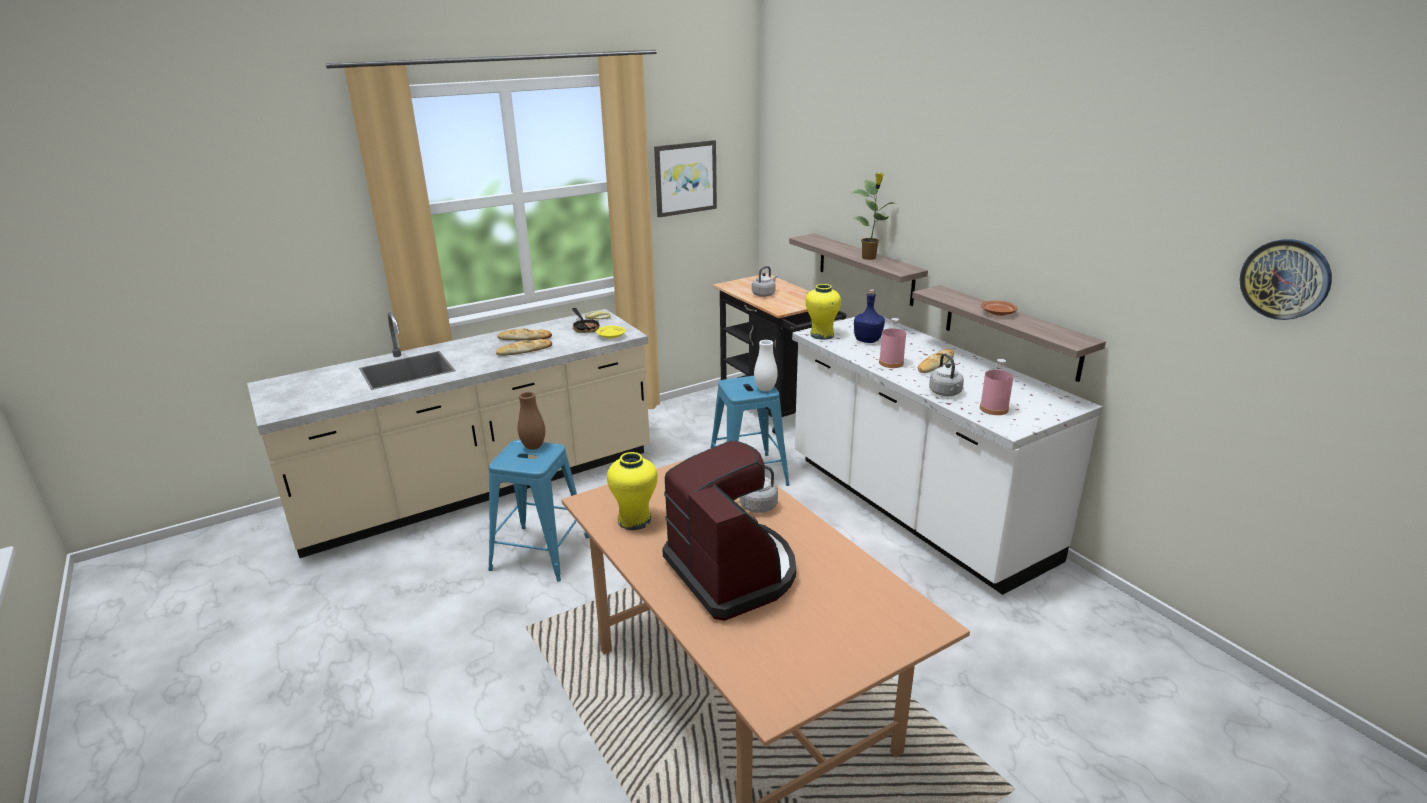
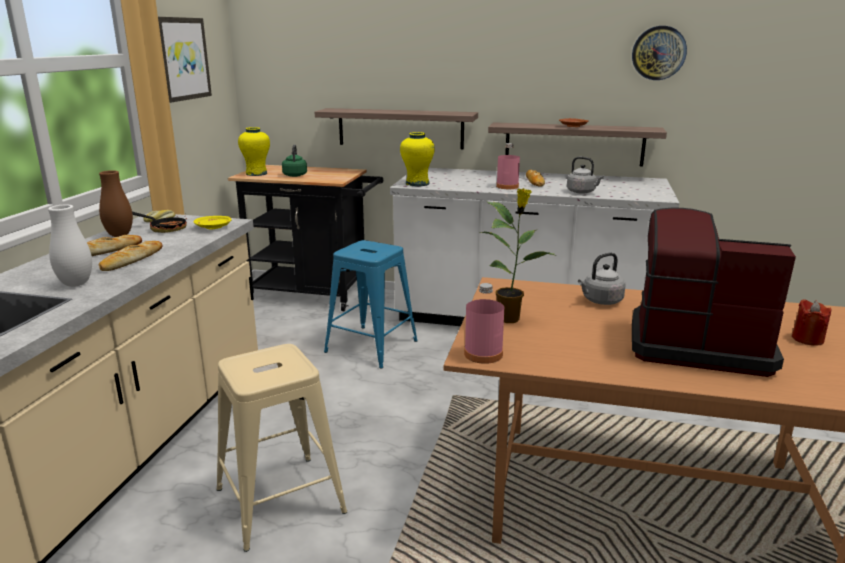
camera: 45 degrees left, 5 degrees down
(533, 447) = (259, 357): brown vase -> brown vase (119, 235)
(539, 553) = (280, 501): blue stool -> beige stool
(634, 520) = (546, 348): yellow vase -> yellow vase (256, 173)
(764, 294) = (295, 175): grey kettle -> green kettle
(765, 389) = (387, 247): white vase -> white vase (76, 284)
(827, 618) = (807, 339): none -> red candle
(868, 340) = (458, 180): blue bottle -> none
(869, 258) = (418, 112): potted plant -> potted plant (510, 318)
(994, 409) = (627, 192): pink bottle -> pink bottle (483, 354)
(1285, 279) = (795, 46): wall clock -> wall clock (658, 53)

